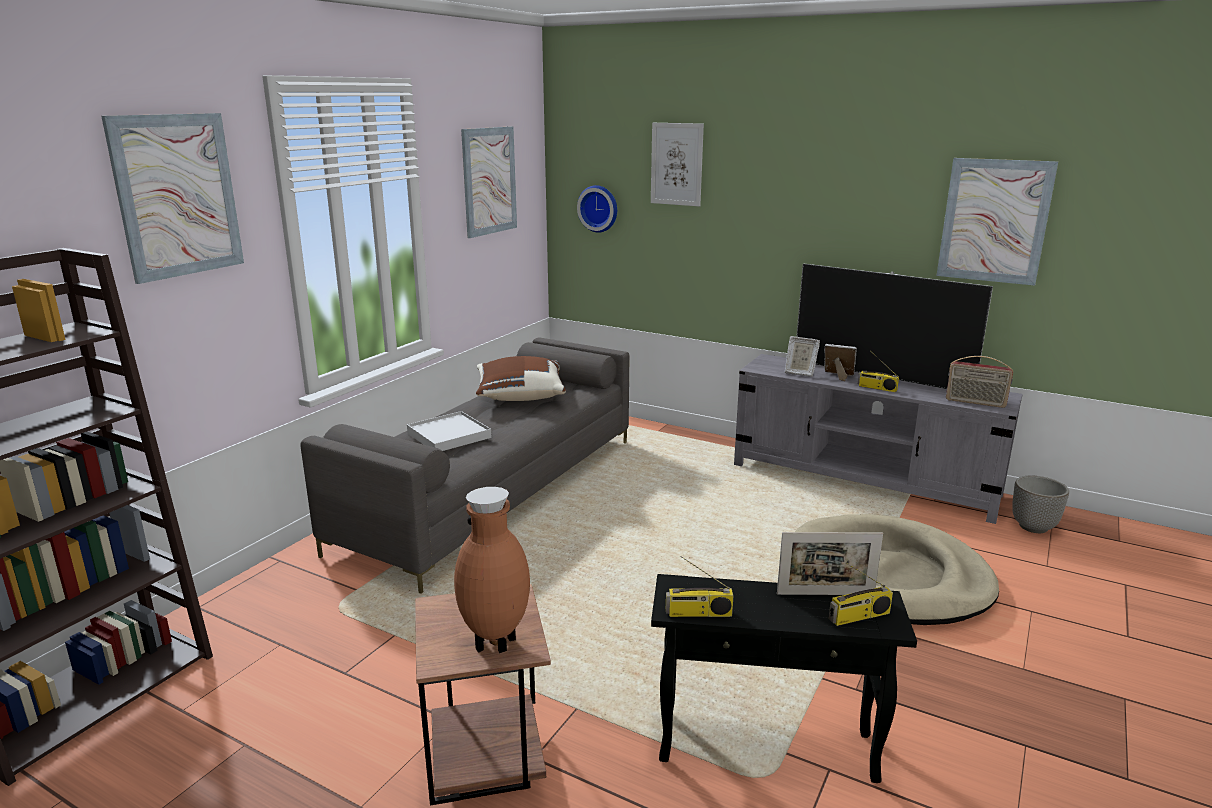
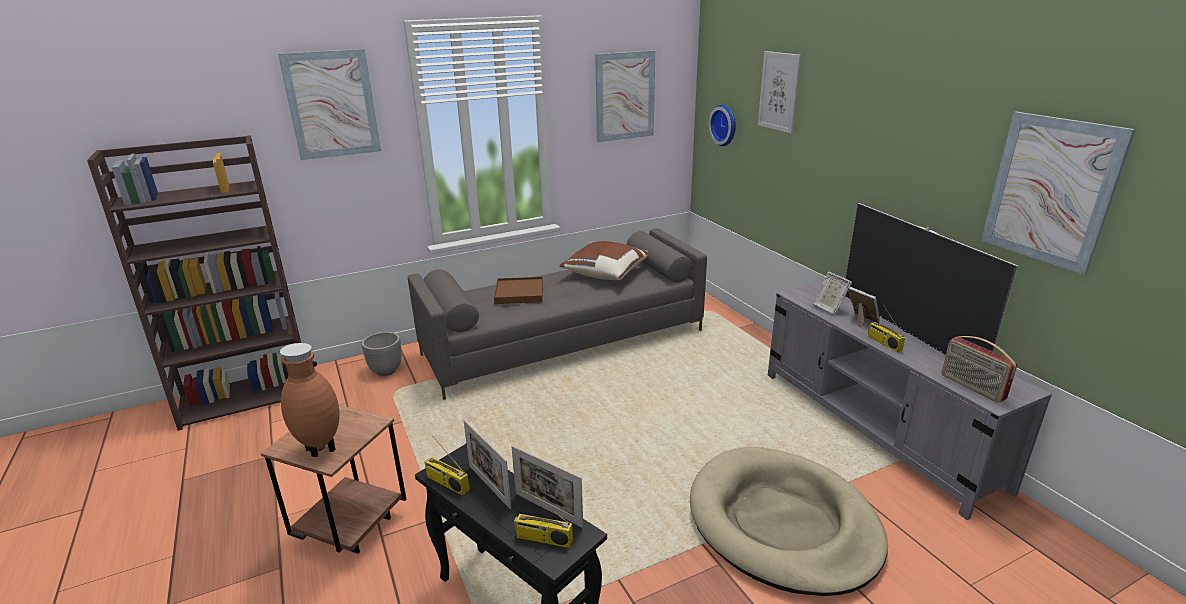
camera: 35 degrees right, 5 degrees up
(449, 435) = (519, 293): white tray -> brown tray
(743, 599) = (489, 486): none -> picture frame
(1033, 527) = (1010, 540): planter -> planter (386, 370)

